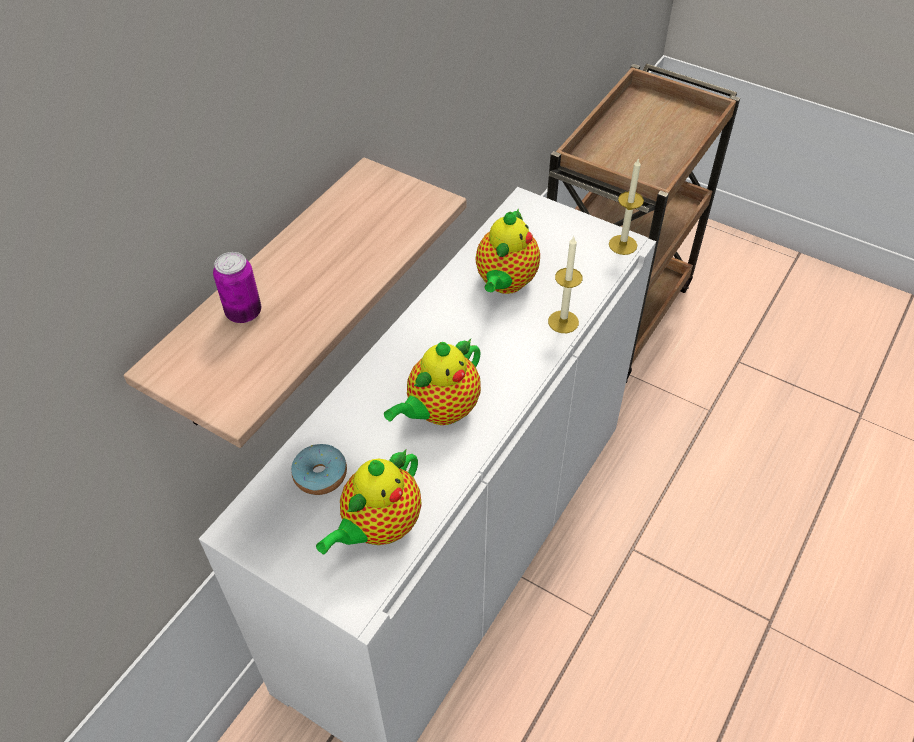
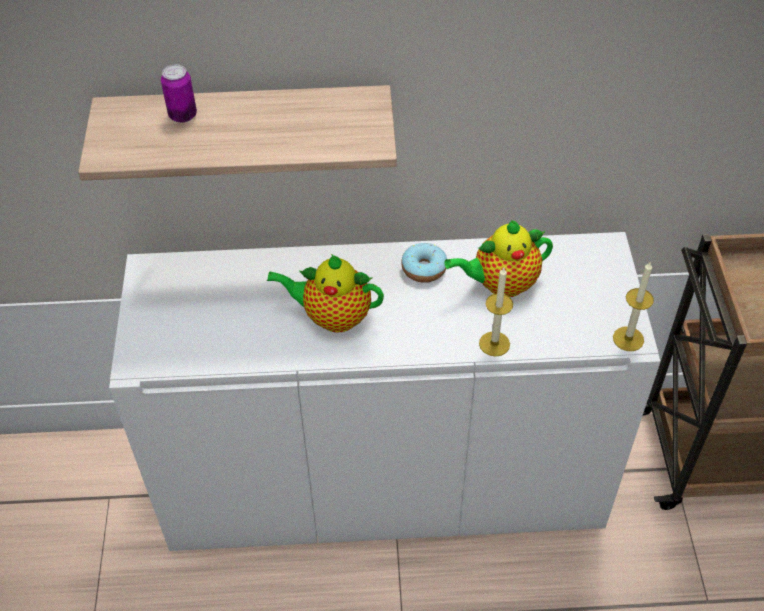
camera: 55 degrees right, 0 degrees up
(320, 475) = (222, 283): donut -> donut (424, 268)
(379, 527) = (203, 340): teapot -> none

